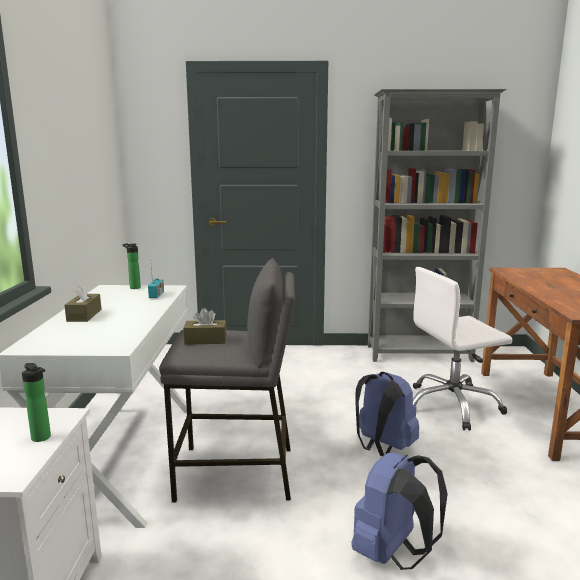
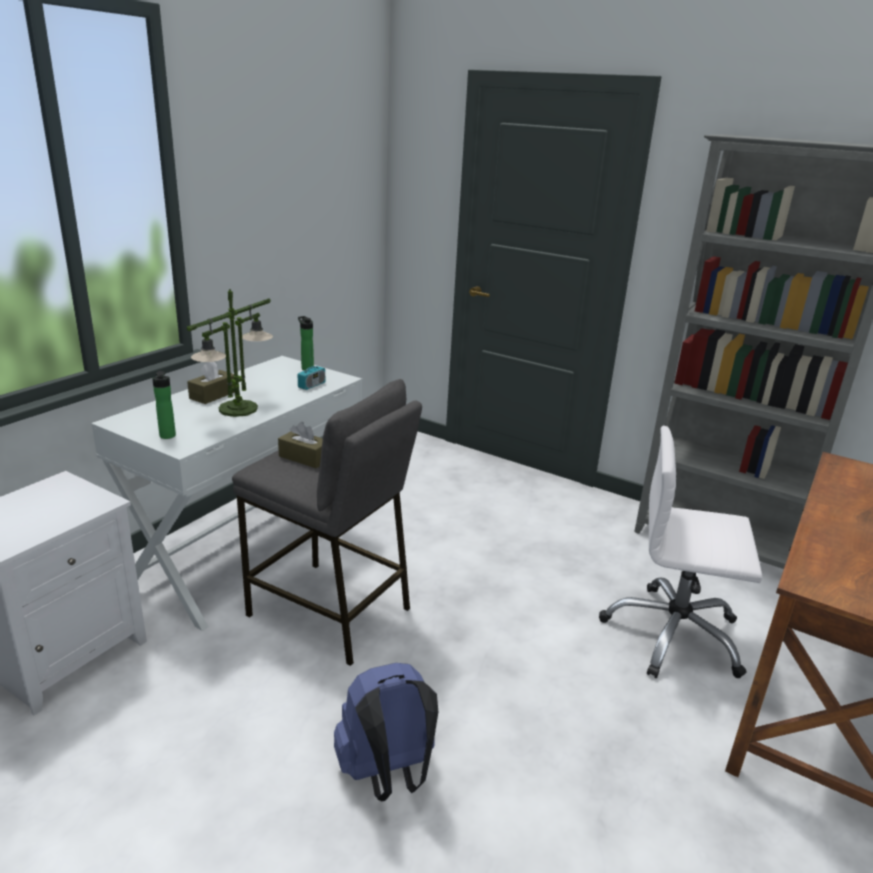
camera: 30 degrees right, 10 degrees up
(42, 438) = (62, 519): bottle -> bottle (167, 437)
(122, 318) = (238, 408): none -> table lamp
(382, 448) = (514, 652): blue backpack -> none

